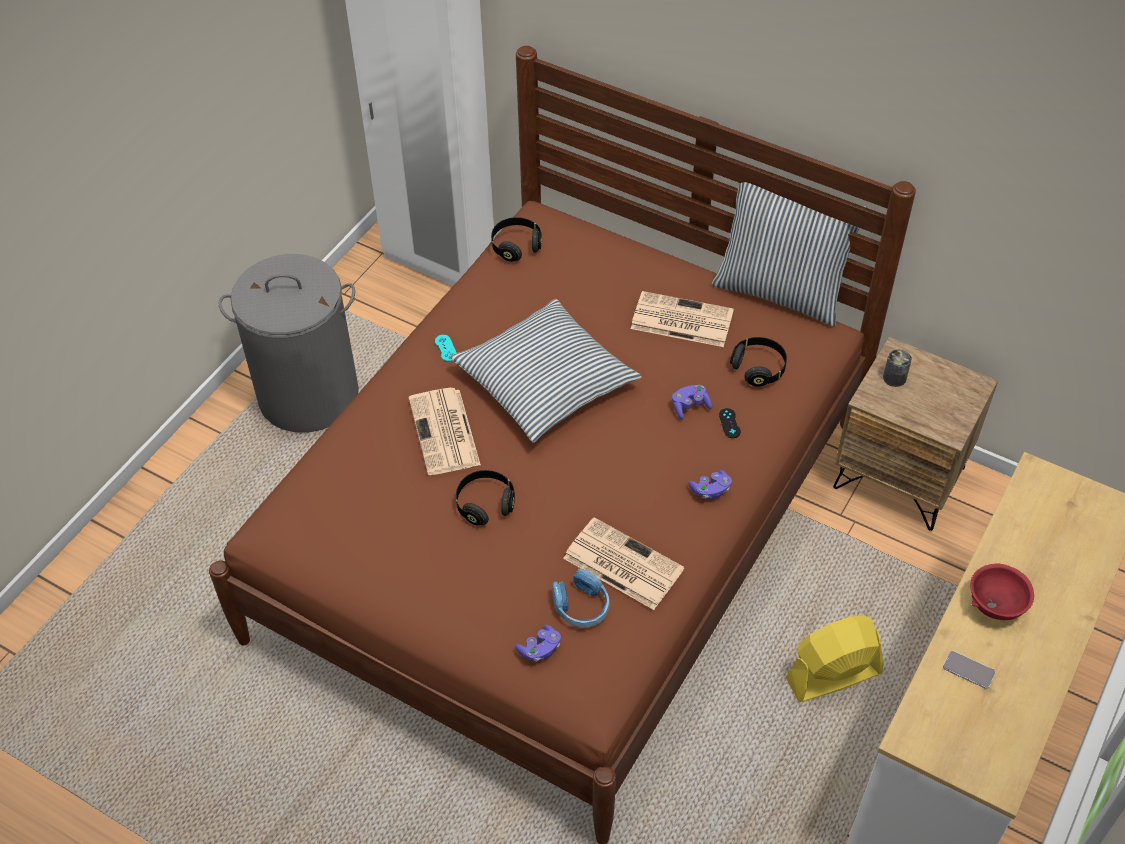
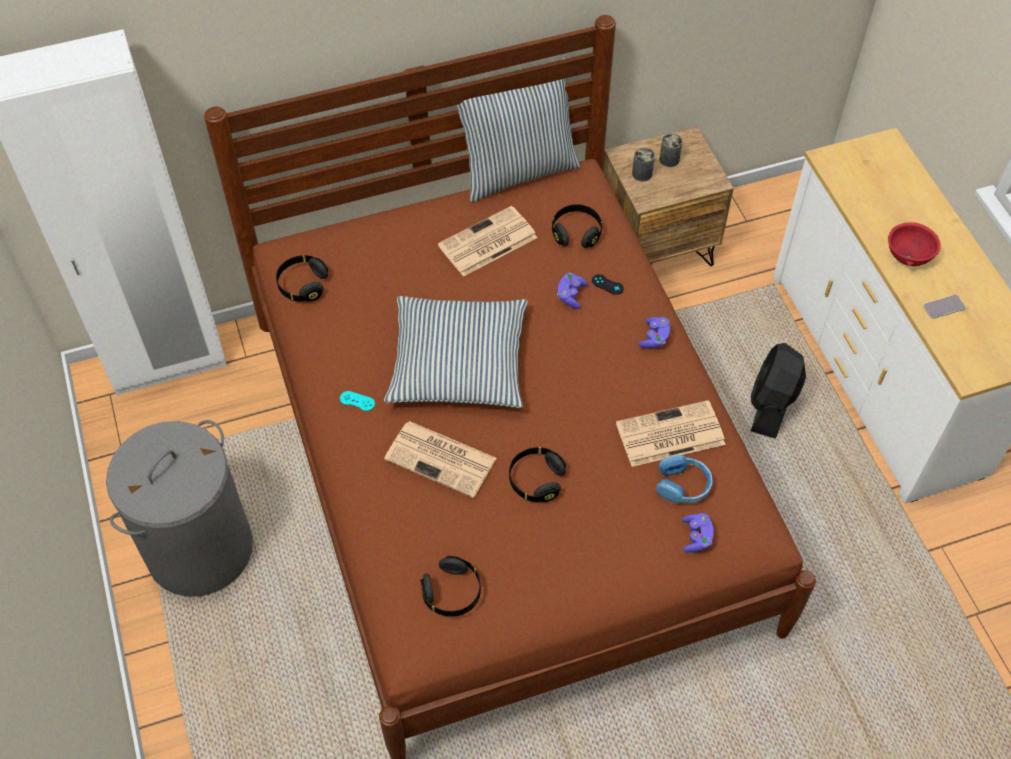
camera: 50 degrees left, 5 degrees up
(333, 520) = (452, 593): none -> black headphones
(833, 676) = (771, 404): yellow fan -> black fan
(934, 385) = (669, 159): none -> can

